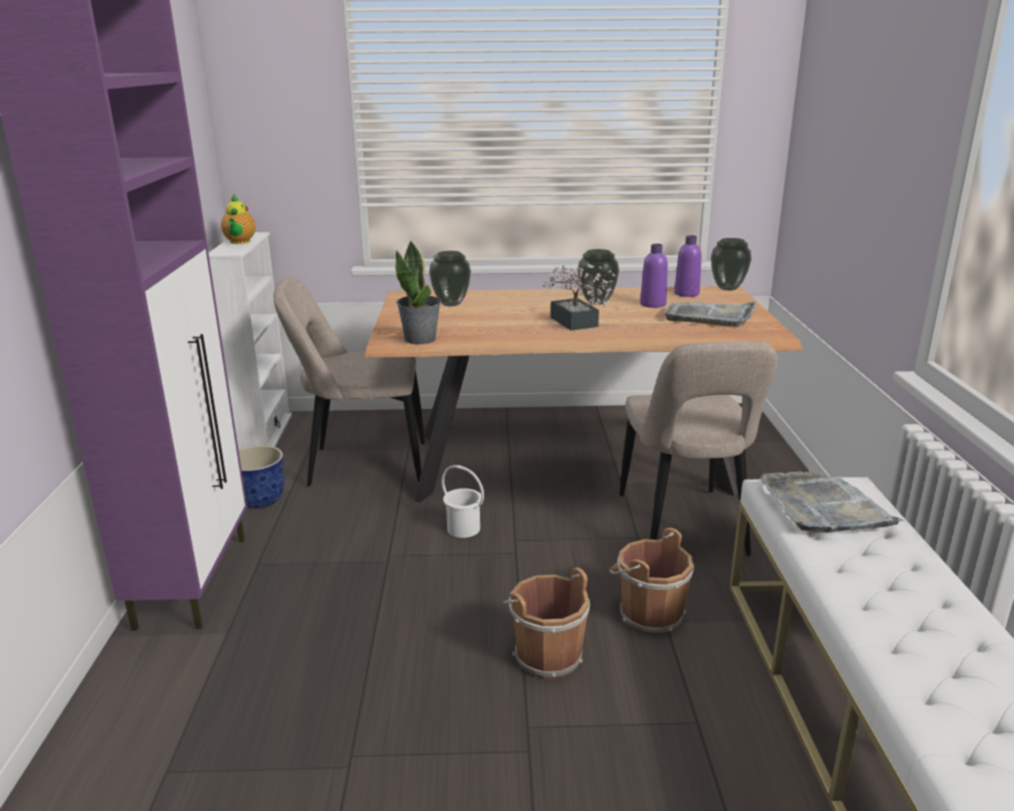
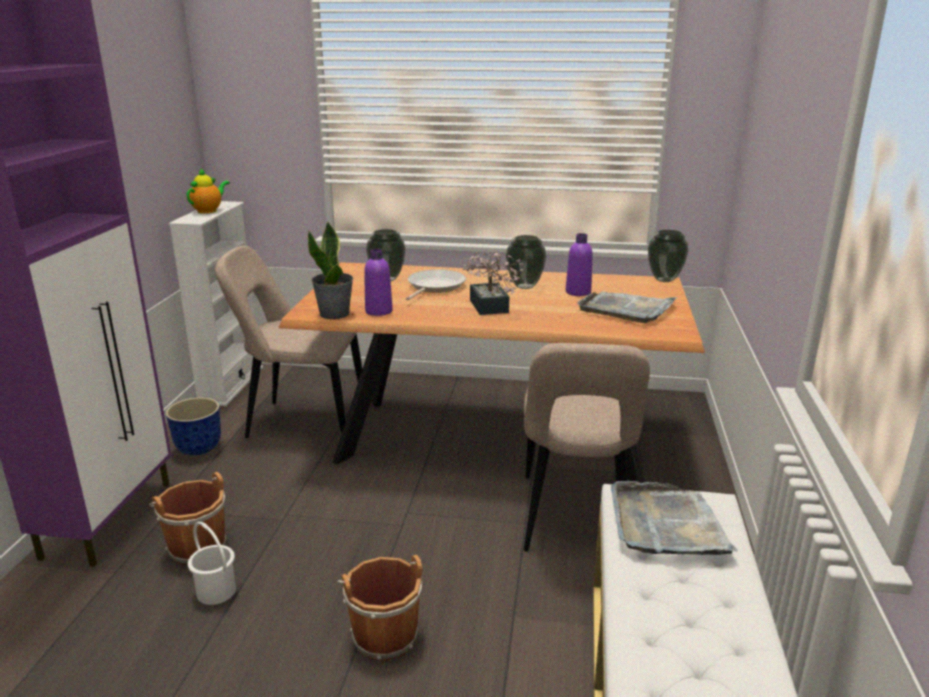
camera: 10 degrees right, 0 degrees up
(239, 242) = (209, 211): teapot -> teapot turned 150 degrees counterclockwise
(463, 528) = (365, 495): white bucket -> white bucket (217, 591)
(505, 308) = (434, 287): none -> frying pan
(648, 614) = (499, 606): brown bucket -> brown bucket (196, 547)
(686, 293) = (619, 283): purple bottle -> purple bottle (379, 311)

